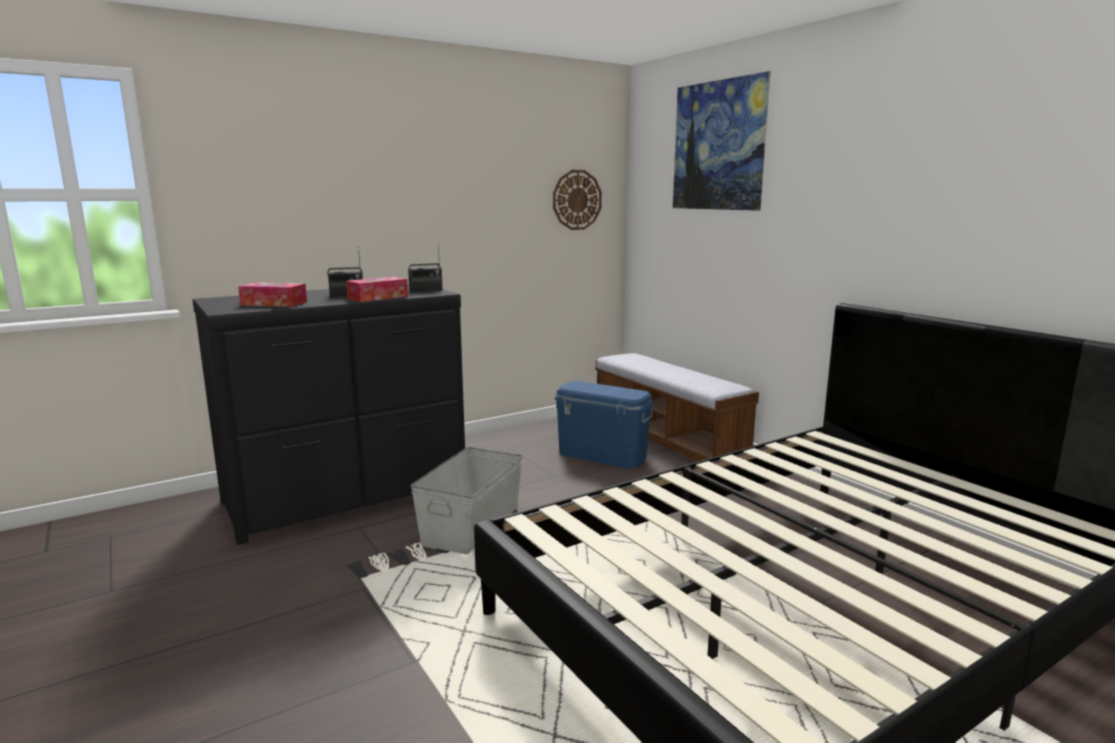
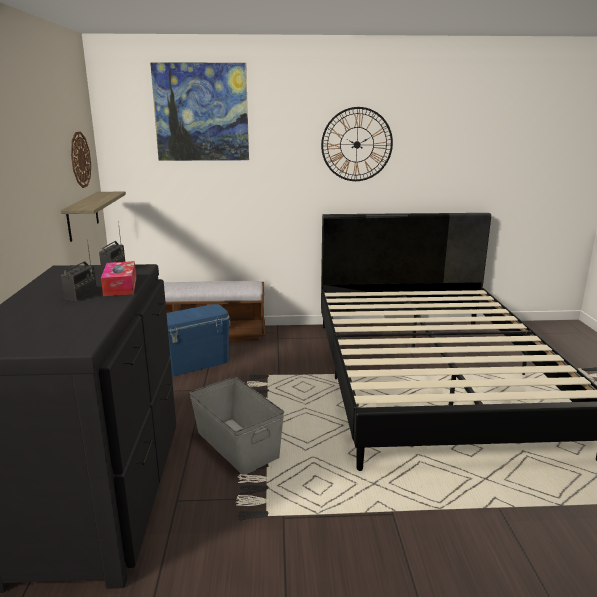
camera: 60 degrees left, 5 degrees up
(274, 303) = (70, 323): tissue box -> none
(564, 259) = (82, 216): none -> shelf
(913, 188) = (357, 144): none -> wall clock

